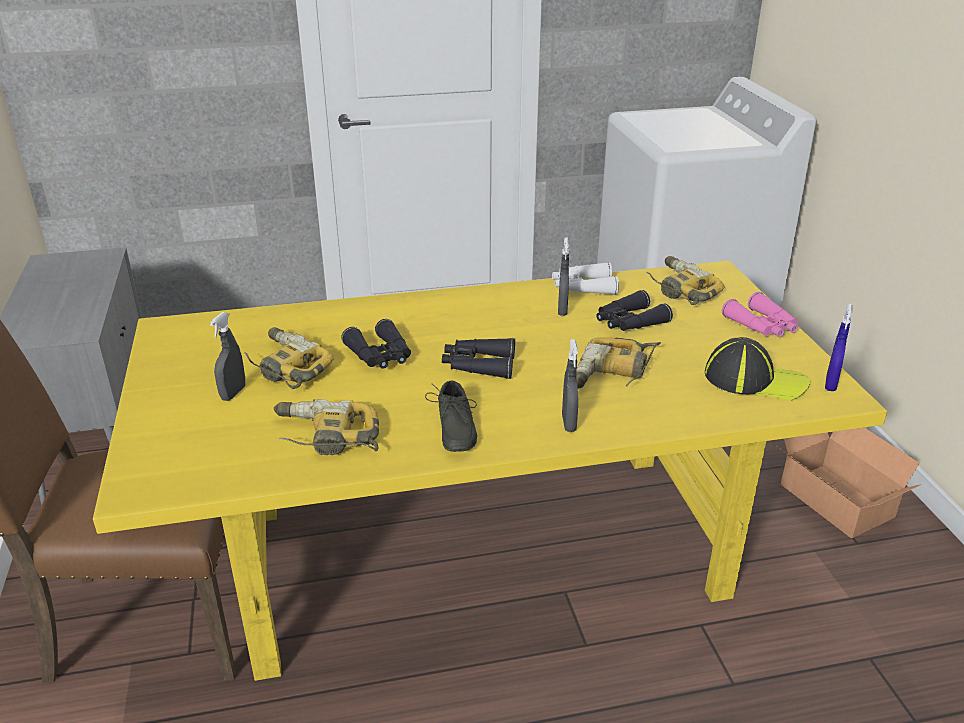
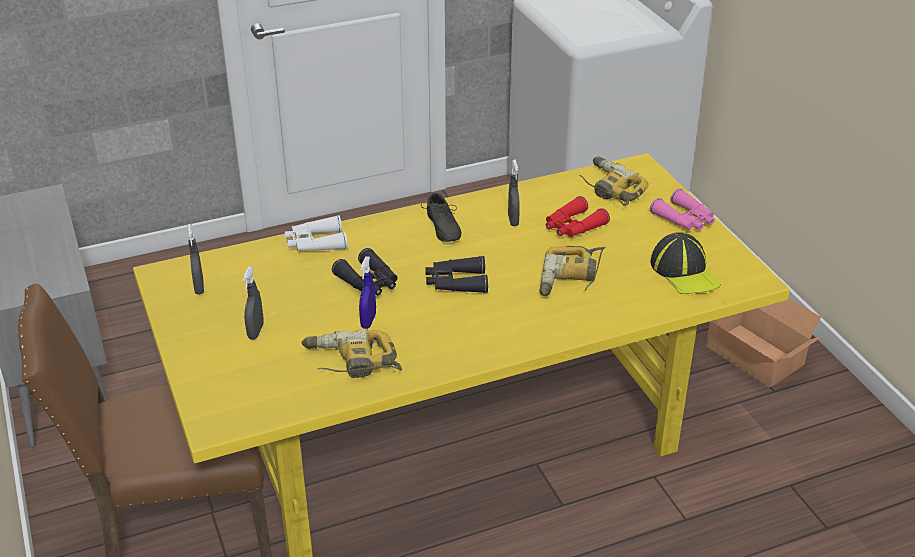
camera: 10 degrees left, 5 degrees up
(285, 367) = (290, 302): power drill -> none
(452, 430) = (452, 344): grey shoe -> grey shoe (441, 228)
(568, 423) = (544, 327): grey spray bottle -> grey spray bottle (199, 287)
(583, 287) = (525, 194): white binoculars -> white binoculars (315, 243)
(629, 322) = (573, 227): black binoculars -> red binoculars
(754, 379) = (684, 272): cap -> cap turned 60 degrees clockwise
(830, 384) = (745, 270): blue spray bottle -> blue spray bottle (368, 321)

